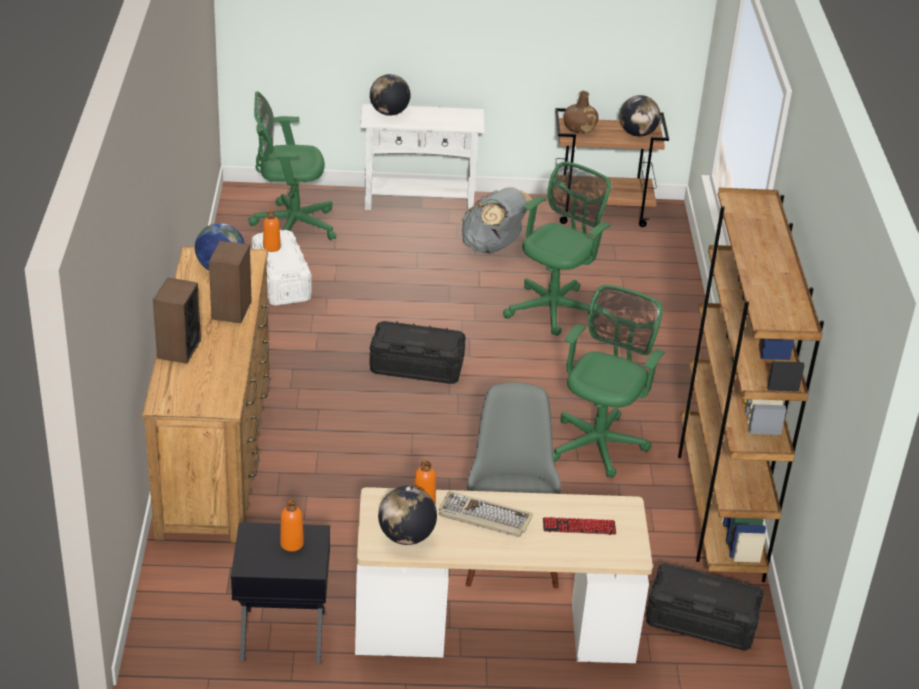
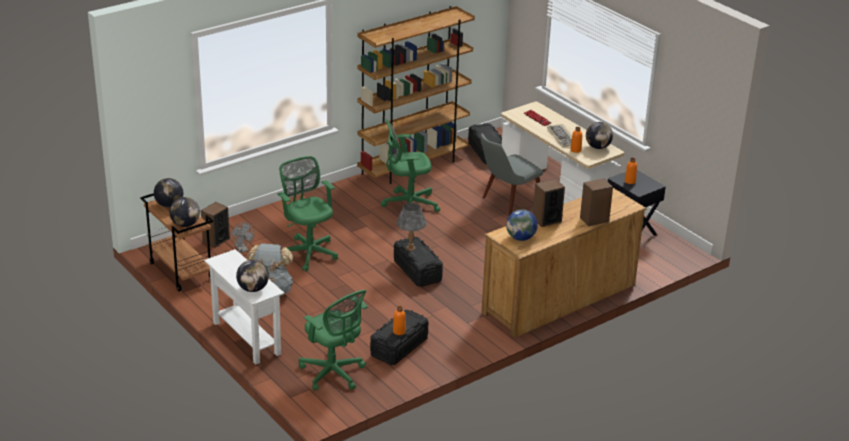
camera: 125 degrees left, 5 degrees down
(281, 281) = (399, 347): white storage box -> black storage box
(431, 334) = (410, 248): none -> grey table lamp
(554, 307) = (308, 252): green office chair -> green office chair turned 60 degrees clockwise
(579, 128) = (185, 224): brown bottle -> globe
(609, 265) = (242, 250): none -> grey fan
(651, 256) = (216, 240): none -> speaker

